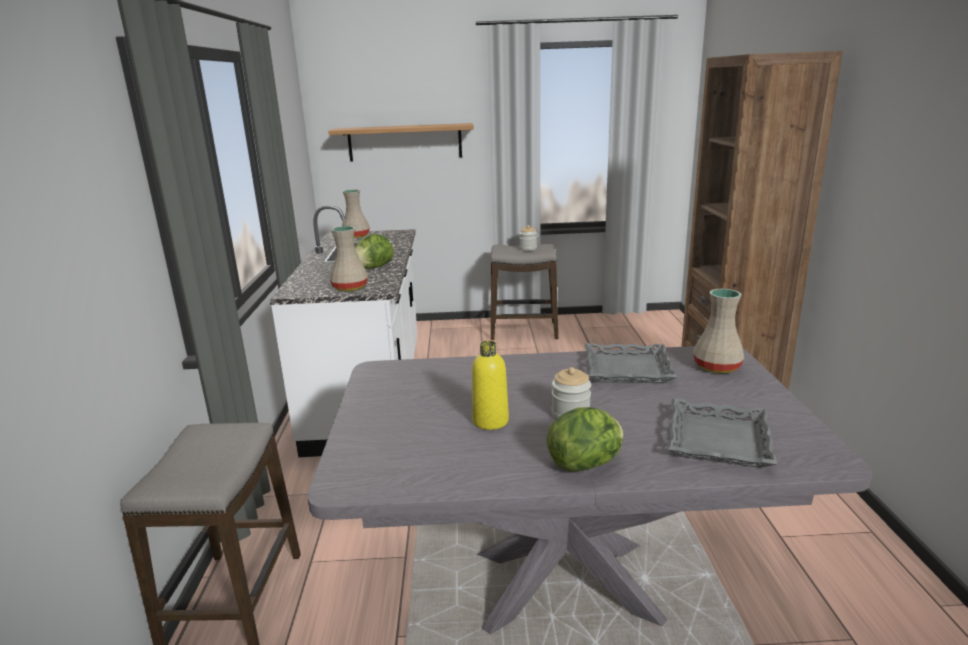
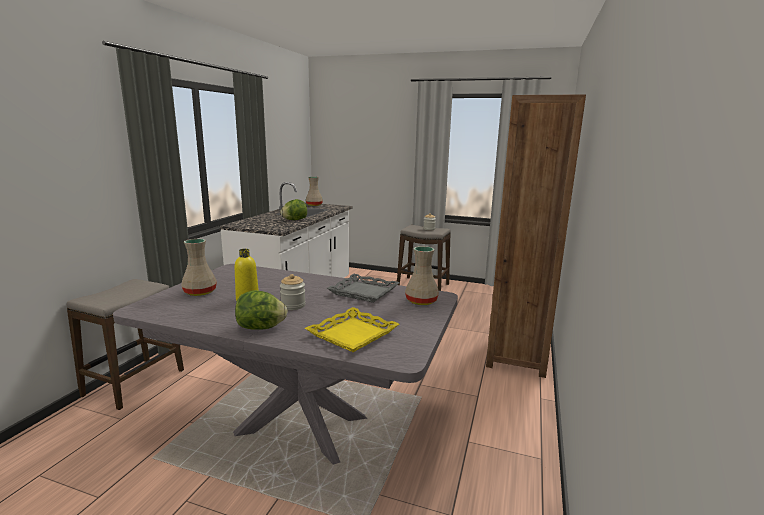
camera: 20 degrees right, 5 degrees down
(351, 288) = (266, 227): beige vase -> beige vase (200, 292)
(405, 142) = (365, 153): shelf -> none
(719, 440) = (353, 335): grey tray -> yellow tray

